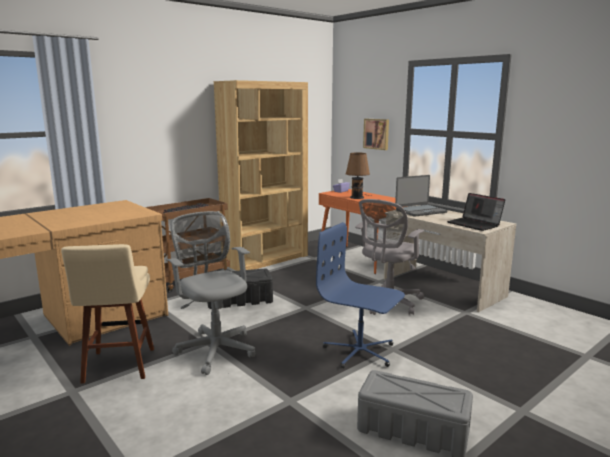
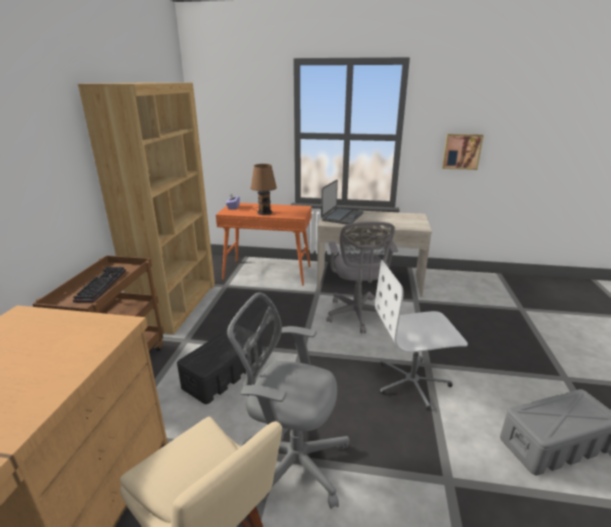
camera: 40 degrees left, 10 degrees up
(359, 352) = (412, 382): blue office chair -> white office chair
(376, 134) = (257, 139): picture -> picture (461, 151)
(475, 224) = (406, 222): laptop -> none

